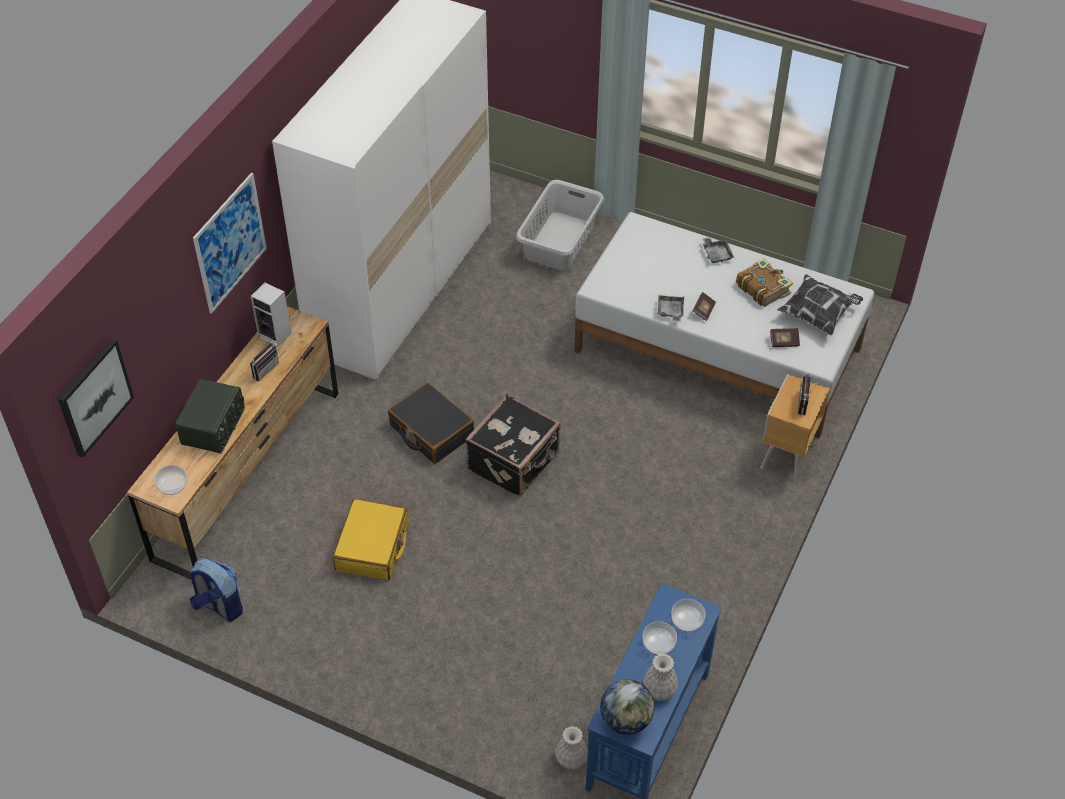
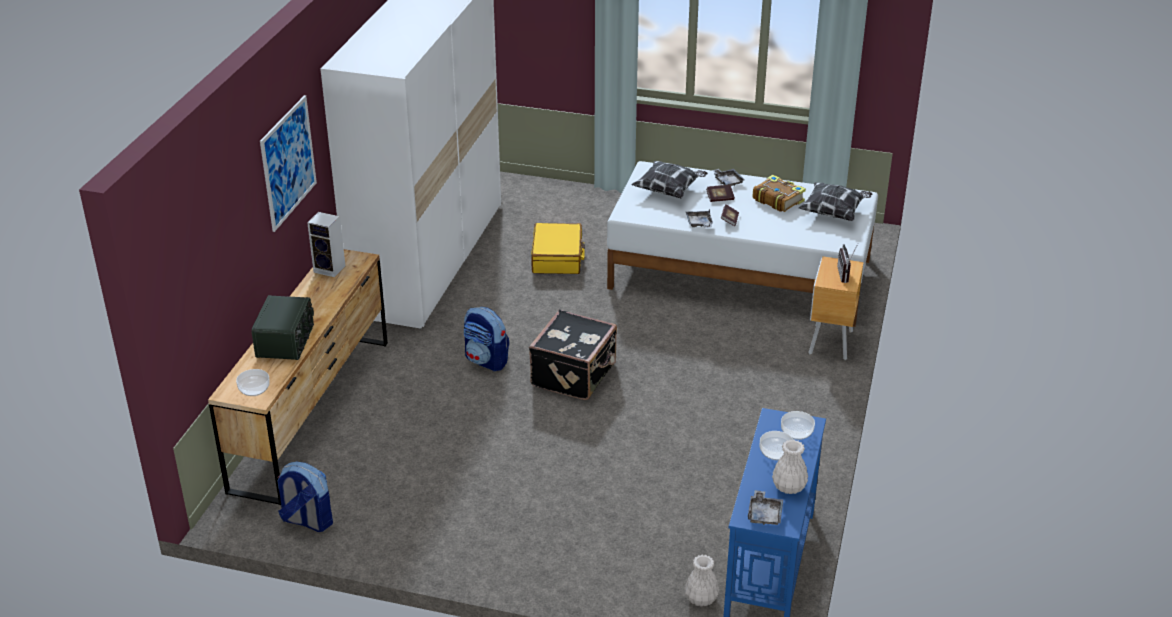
camera: 10 degrees left, 15 degrees down
(94, 396) = (181, 278): picture -> none
(263, 369) = (324, 294): radio -> none
(372, 547) = (453, 455): yellow suitcase -> yellow suitcase (557, 258)
(431, 431) = (486, 361): black suitcase -> backpack
(560, 241) = (570, 212): grey laundry basket -> none
(626, 720) = (764, 514): globe -> grey tray
(651, 259) = (669, 190): none -> pillow
(784, 342) = (810, 234): book -> book (720, 198)

